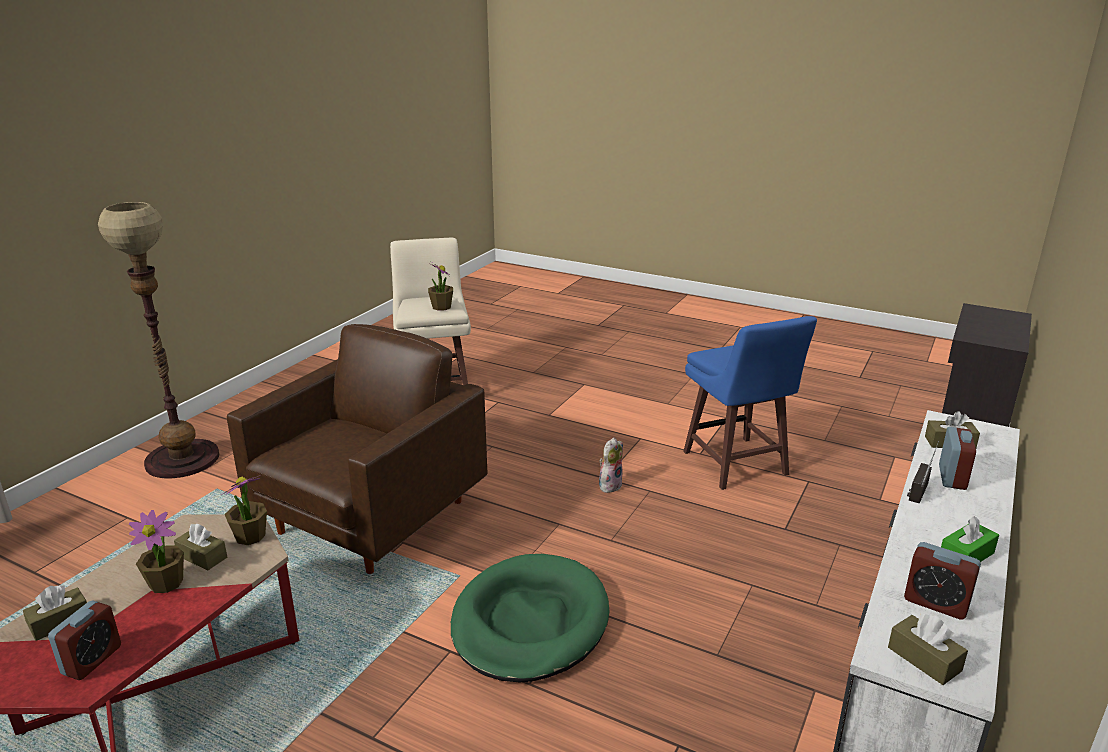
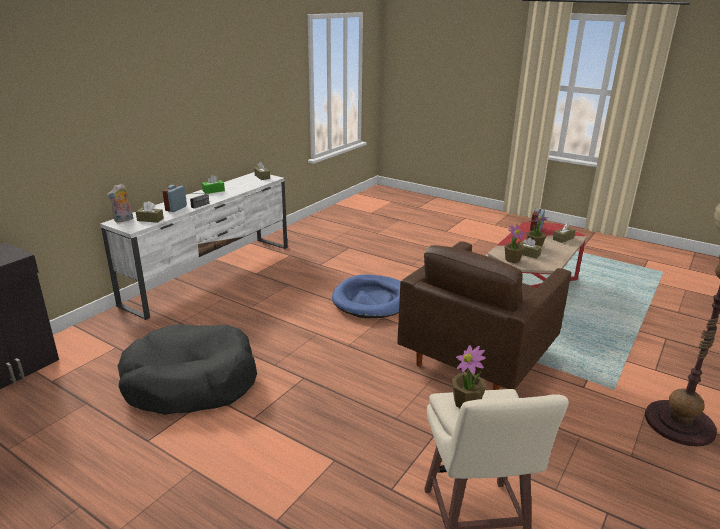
camera: 175 degrees left, 0 degrees up
(530, 622) = (372, 300): green dog bed -> blue dog bed
(609, 485) = (302, 371): plush toy -> plush toy (123, 220)
(736, 465) = (191, 382): blue stool -> black dog bed
(936, 603) = (242, 184): alarm clock -> none

